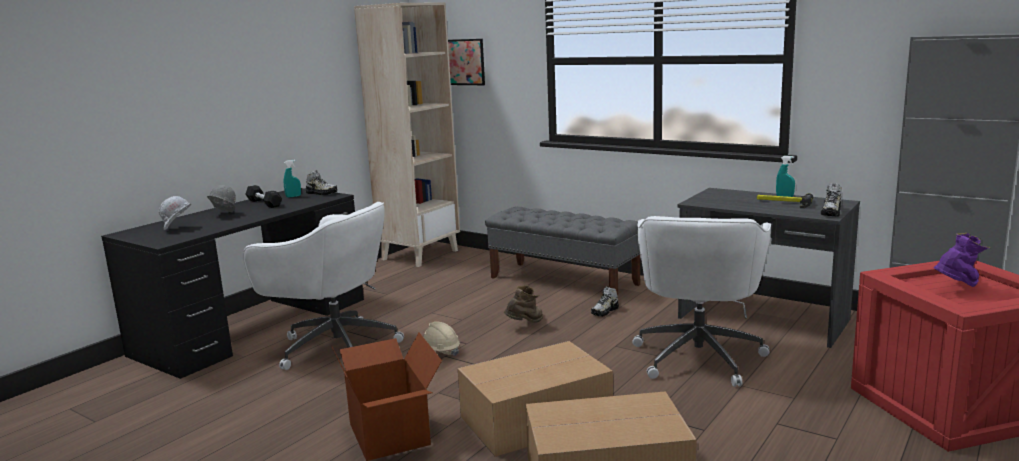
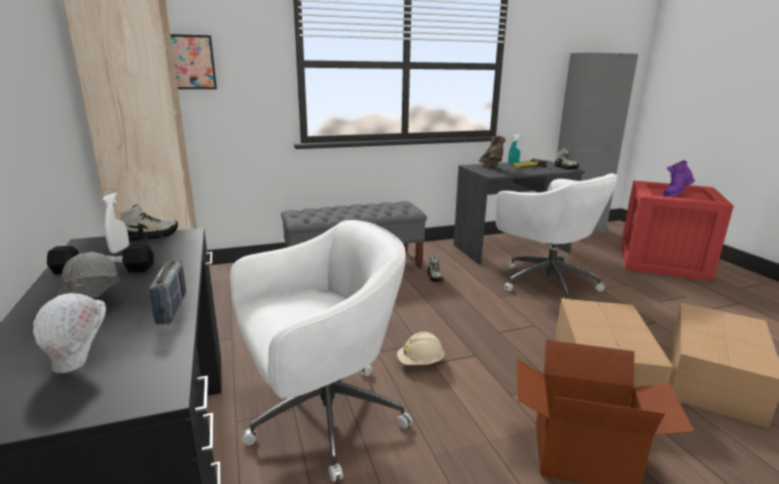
camera: 55 degrees left, 5 degrees up
(235, 223) = (172, 308): none -> radio
(293, 196) = (120, 250): turquoise spray bottle -> white spray bottle
(525, 324) = (416, 308): brown boot -> brown boot (491, 167)
(957, 288) = (675, 195): purple boot -> purple boot turned 120 degrees counterclockwise

